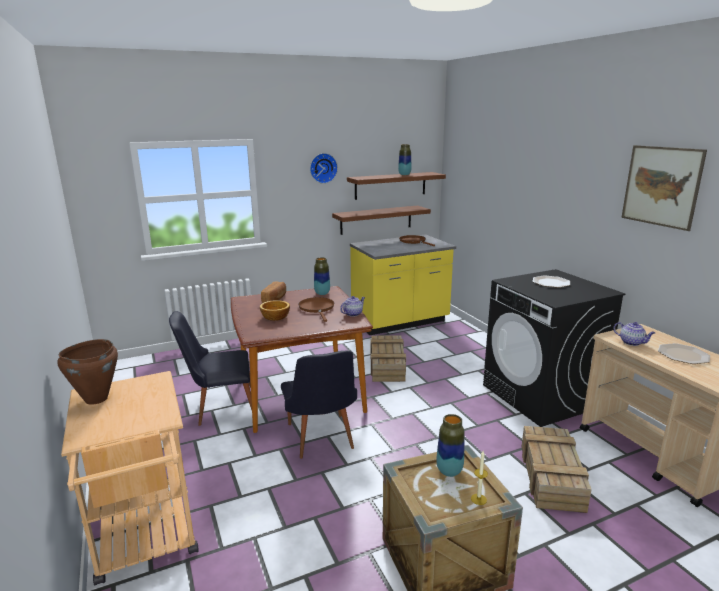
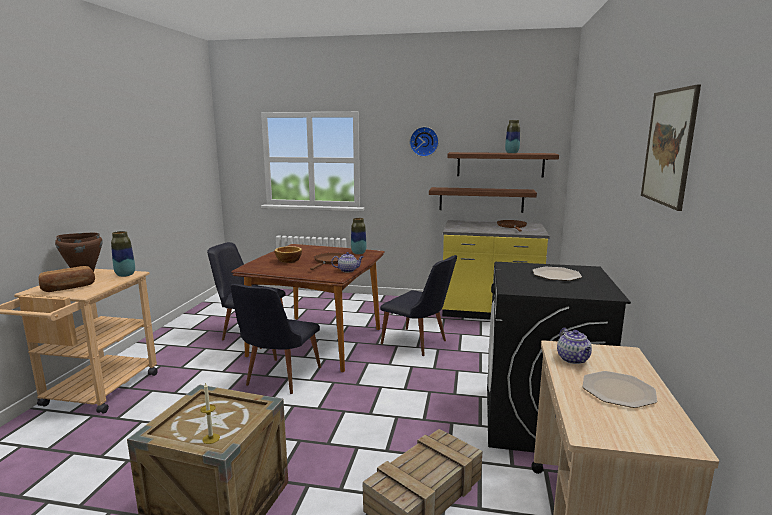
camera: 35 degrees right, 5 degrees down
(275, 299) = (316, 250): bread -> bread (68, 287)
(387, 366) = (419, 344): crate -> black chair
(449, 471) = (233, 410): vase -> vase (125, 275)

